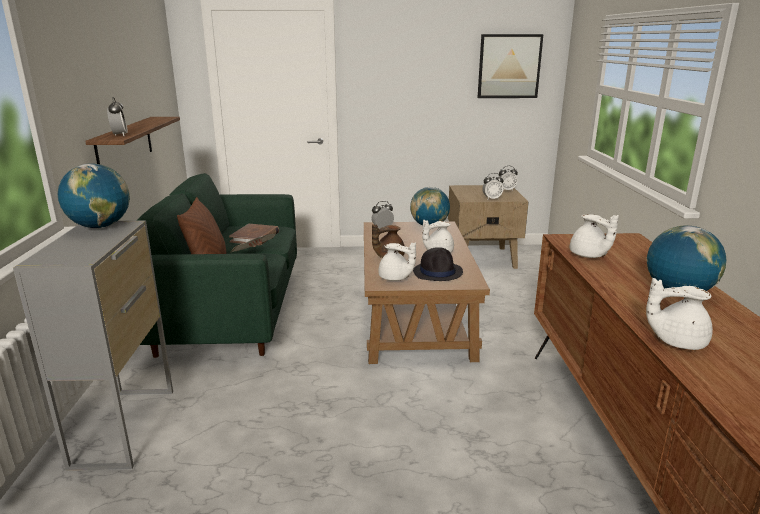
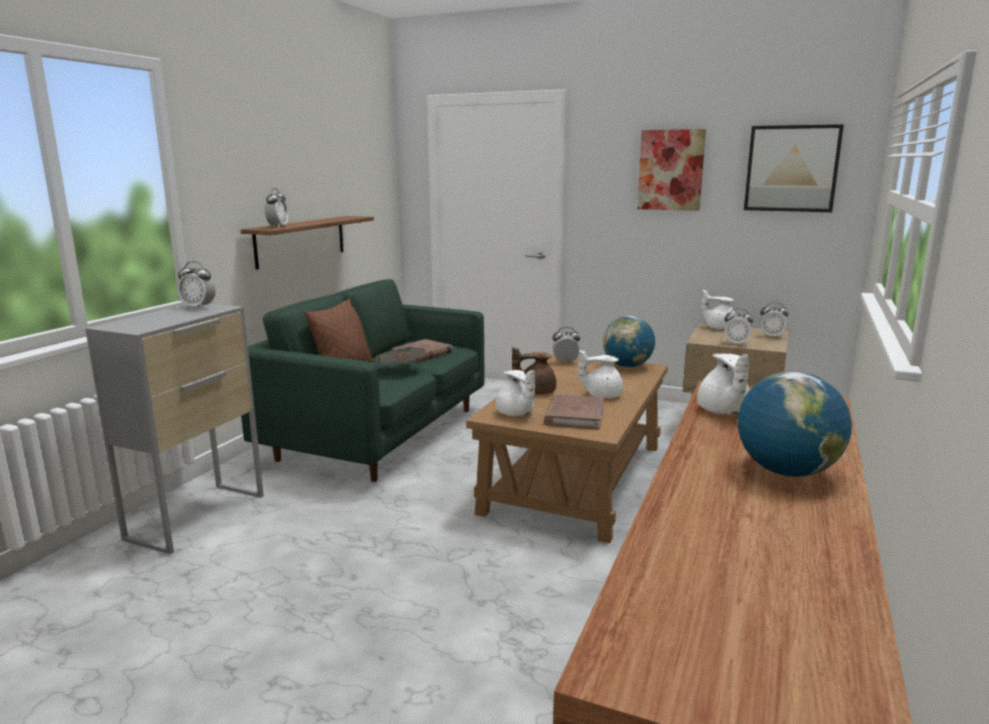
camera: 25 degrees right, 5 degrees down
(100, 226) = (199, 307): globe -> alarm clock
(422, 68) = (670, 170): none -> picture
(438, 272) = (574, 415): black hat -> brown book
(676, 341) = (684, 522): white teapot -> white teapot (719, 328)

